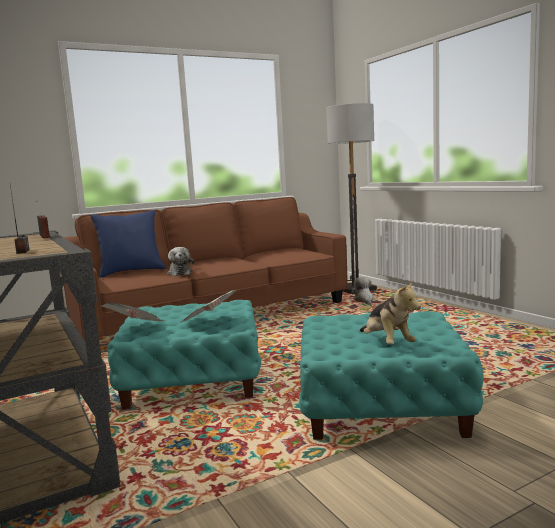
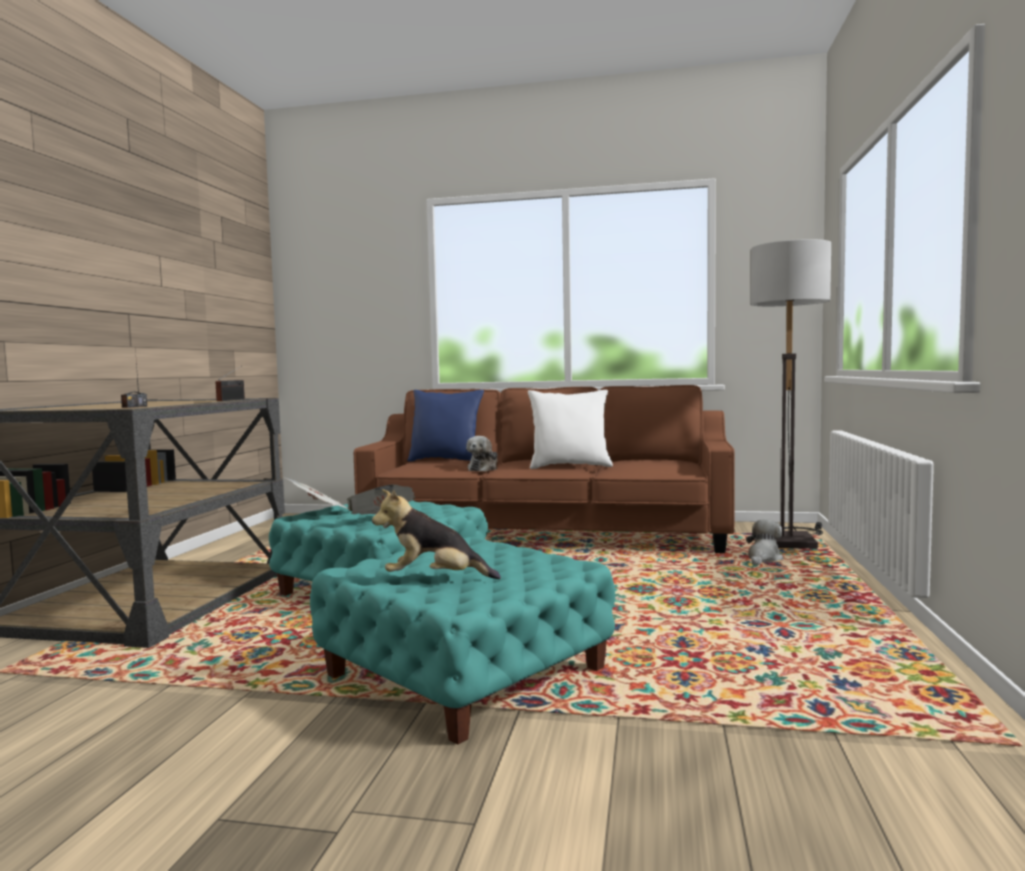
camera: 40 degrees right, 5 degrees down
(239, 261) = (570, 466): none -> white pillow
(387, 343) = (434, 580): plush toy -> plush toy turned 75 degrees clockwise

